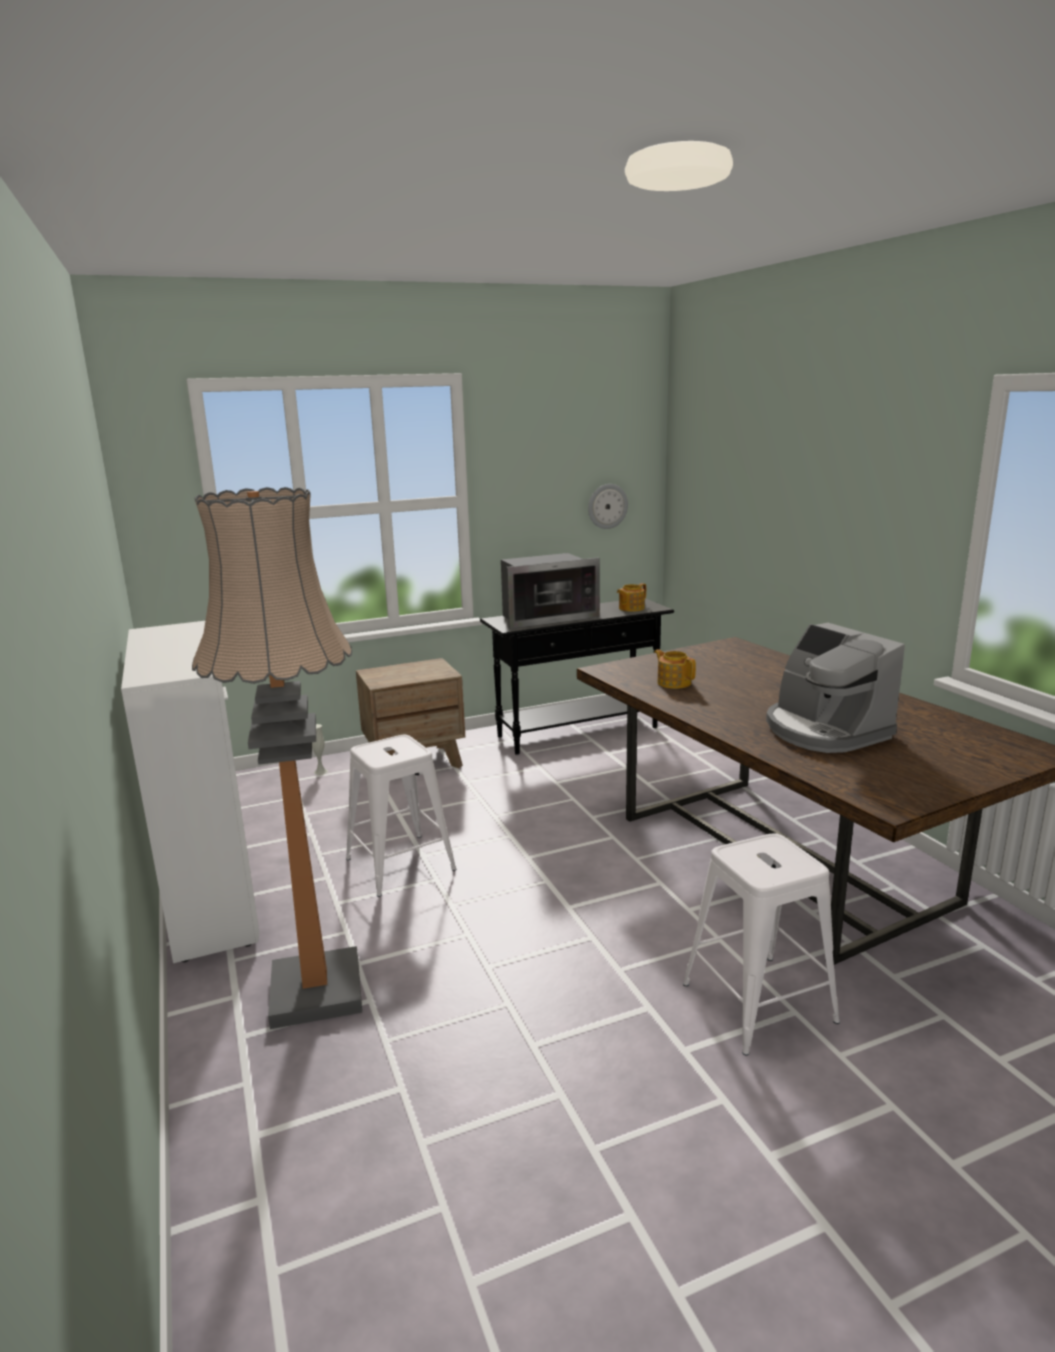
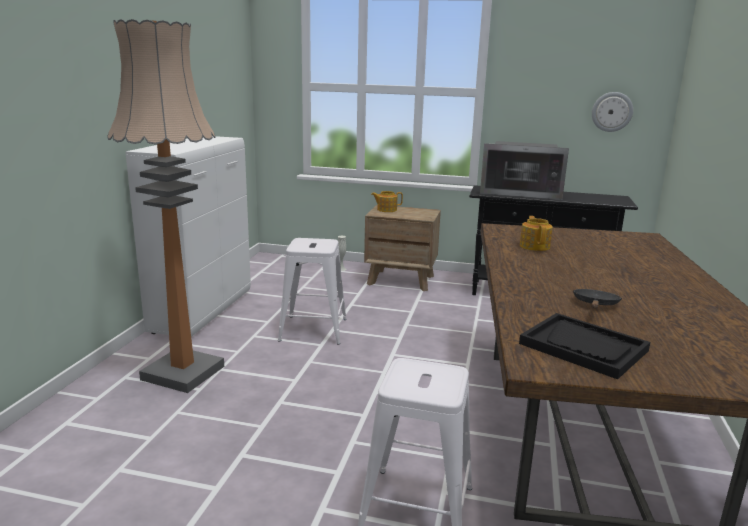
camera: 35 degrees right, 0 degrees up
(630, 608) = (600, 199): teapot -> teapot (386, 210)
(824, 731) = (595, 305): coffee machine -> black frying pan
(886, 775) = (583, 347): none -> black tray

